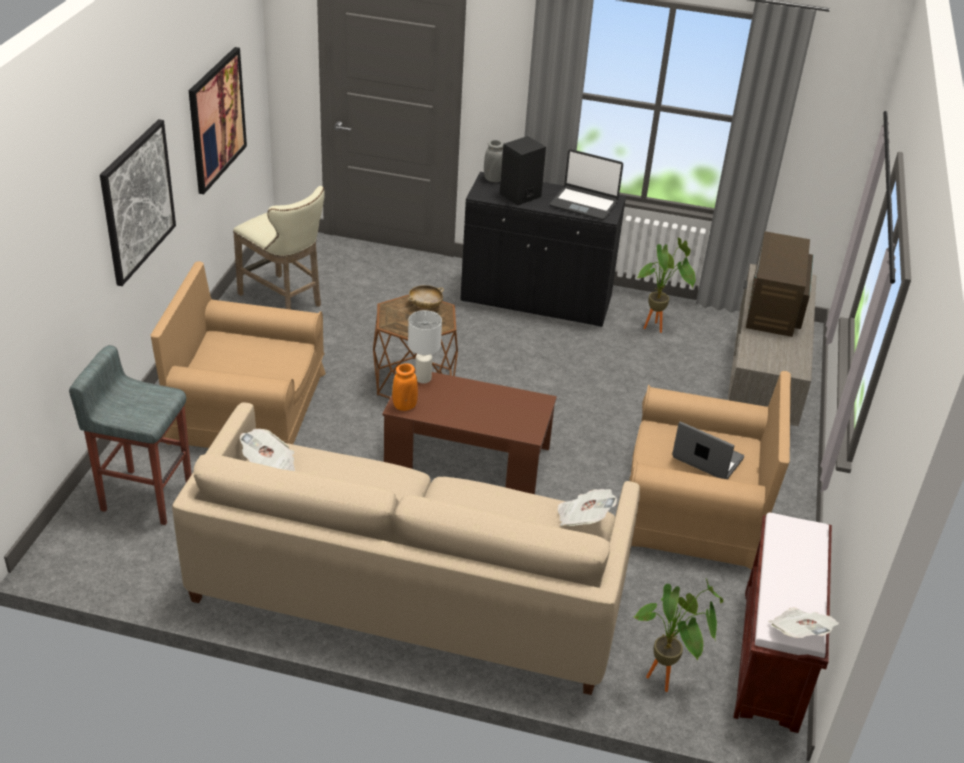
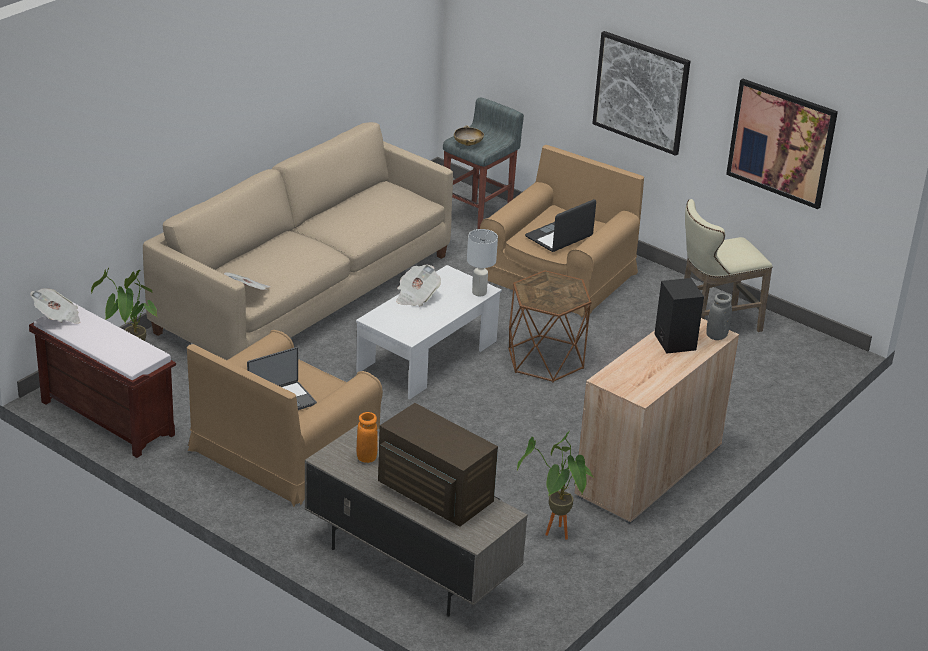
camera: 115 degrees right, 5 degrees down
(270, 464) = (403, 195): newspaper -> newspaper (416, 296)
(404, 406) = (448, 275): orange vase -> orange vase (366, 457)
(425, 305) = (566, 300): beige bowl -> beige bowl (468, 144)
(467, 457) = (427, 356): brown coffee table -> white coffee table
(536, 300) = (648, 470): black cabinet -> beige cabinet
(584, 204) = (639, 374): laptop -> laptop (559, 237)

